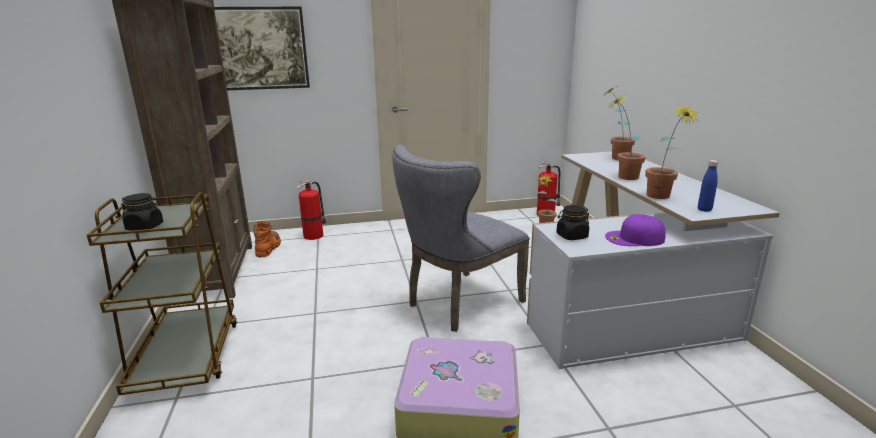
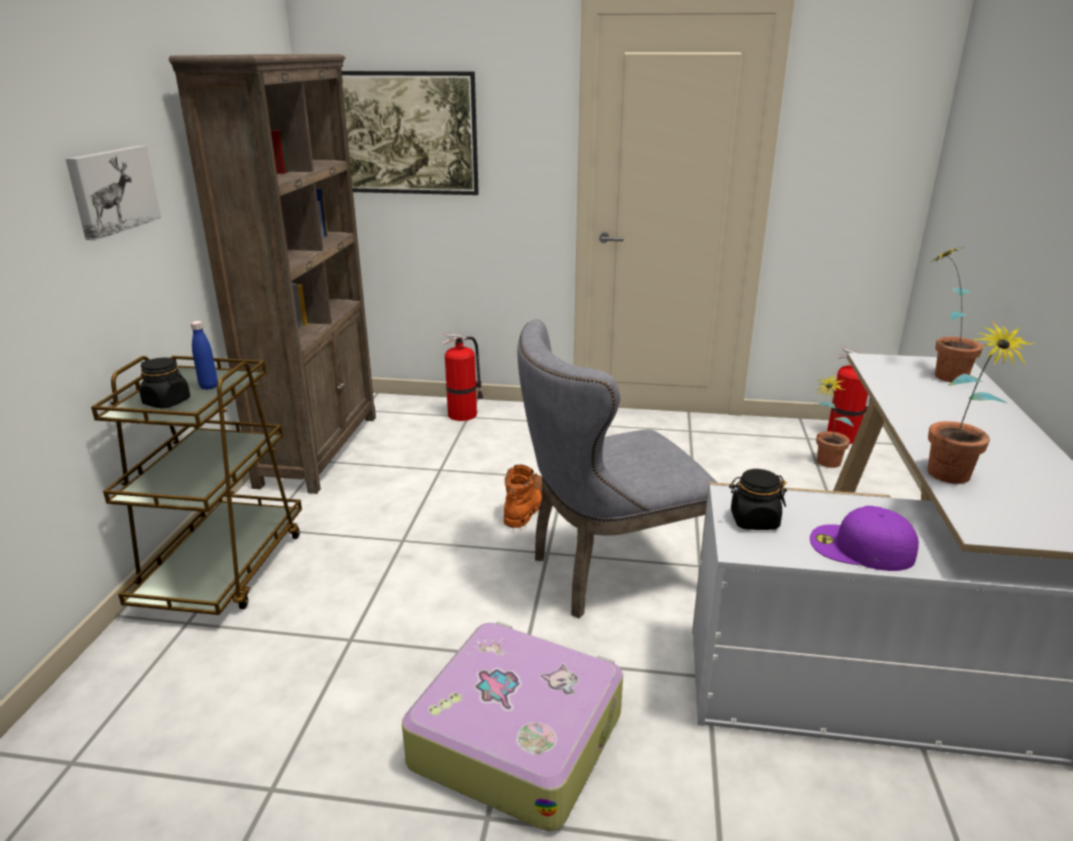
camera: 20 degrees right, 5 degrees up
(78, 71) = (112, 190): none -> picture
(268, 248) = (394, 424): orange boot -> orange boot (526, 508)
(622, 177) = (915, 421): potted plant -> none
(704, 210) = (1011, 523): blue bottle -> blue bottle (209, 387)

